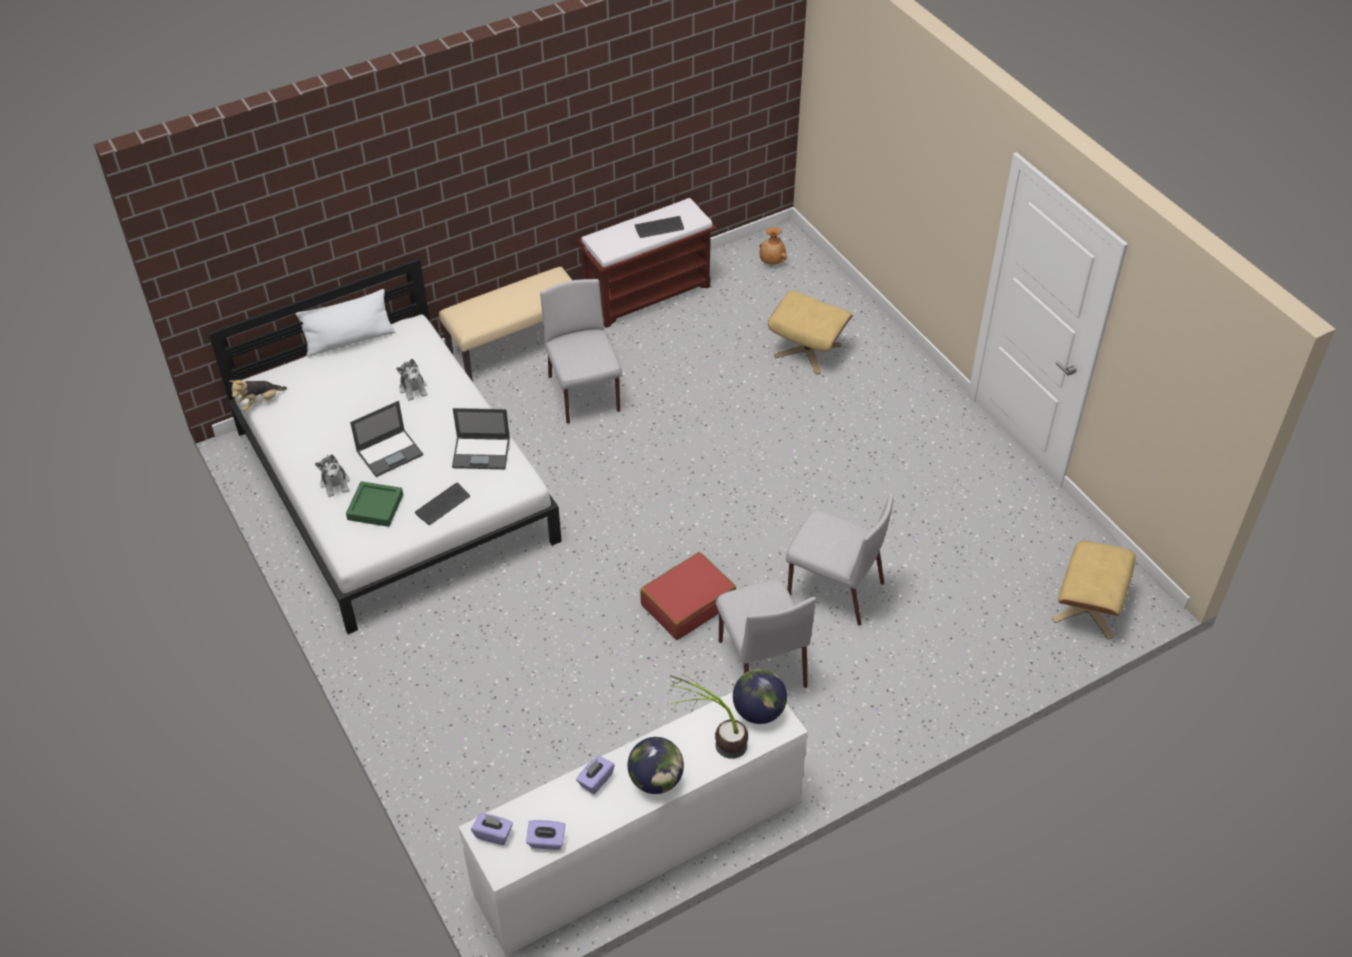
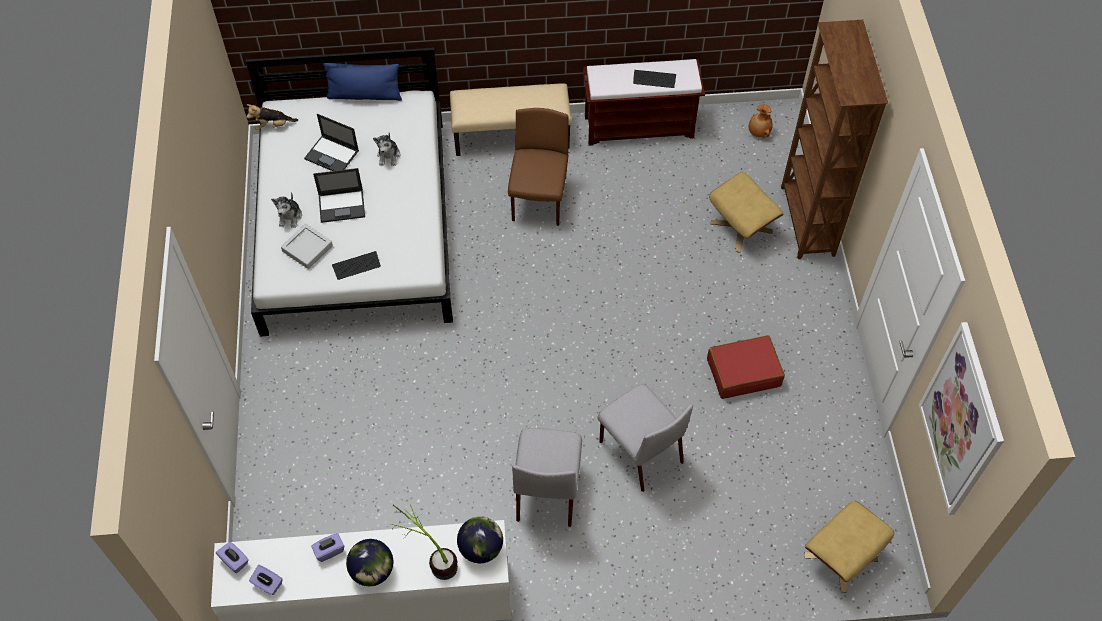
camera: 25 degrees right, 10 degrees up
(349, 340) = (364, 95): white pillow -> blue pillow
(375, 507) = (307, 248): green tray -> grey tray
(482, 453) = (409, 232): laptop -> laptop (332, 155)
(584, 395) = (539, 200): grey chair -> brown chair
(687, 603) = (519, 415): red suitcase -> red suitcase (743, 372)
(868, 325) = (806, 222): none -> brown bookcase
(1175, 387) = (961, 421): none -> picture

